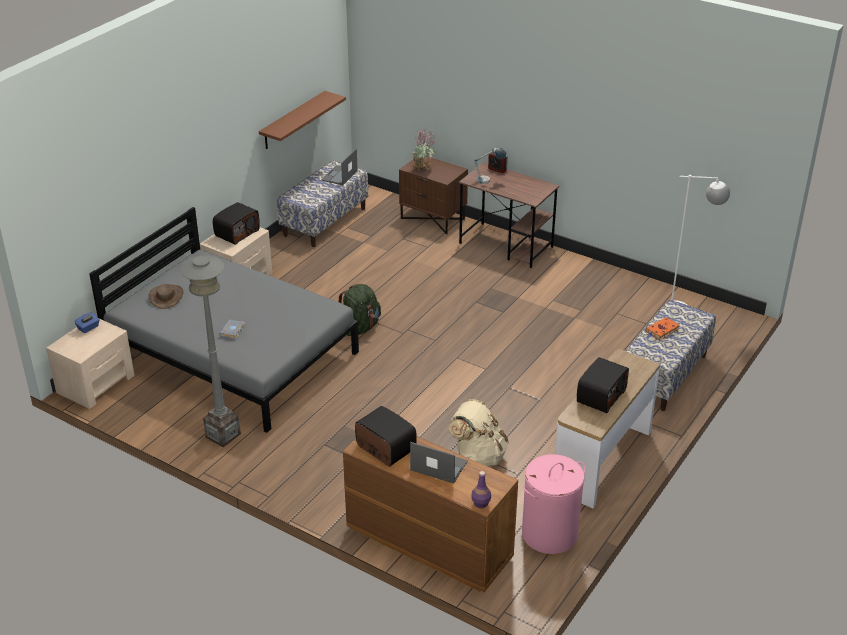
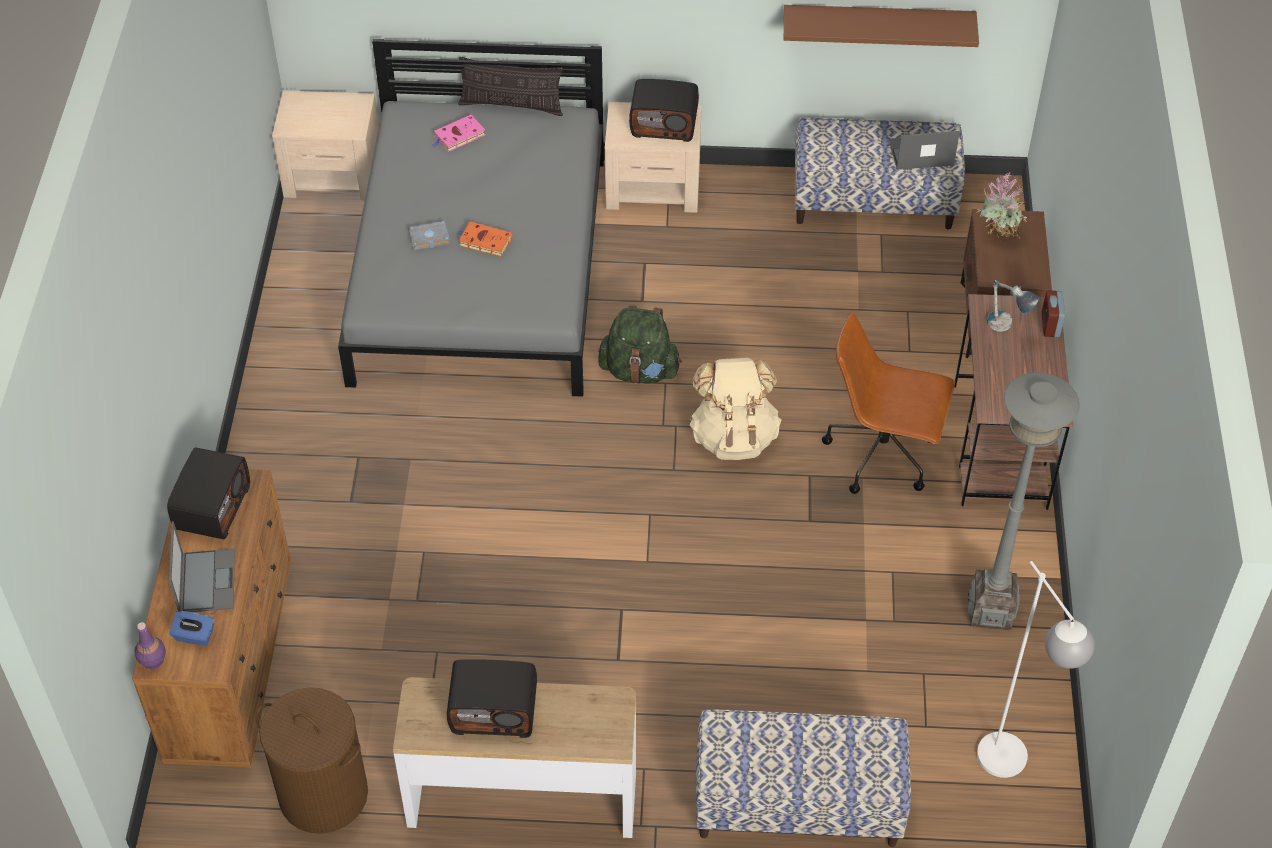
camera: 60 degrees right, 15 degrees up
(88, 328) = (346, 104): blue tissue box -> blue tissue box (194, 636)
(165, 272) = (511, 105): none -> pillow
(166, 297) = (458, 136): brown hat -> pink book
(223, 435) = (312, 347): grey floor lamp -> grey floor lamp (991, 611)
(478, 456) = (439, 639): beige backpack -> beige backpack (734, 436)
(482, 277) = (883, 454): none -> brown office chair
(549, 534) = (323, 794): pink laundry basket -> brown laundry basket
(661, 331) = (802, 740): orange book -> orange book (484, 241)

